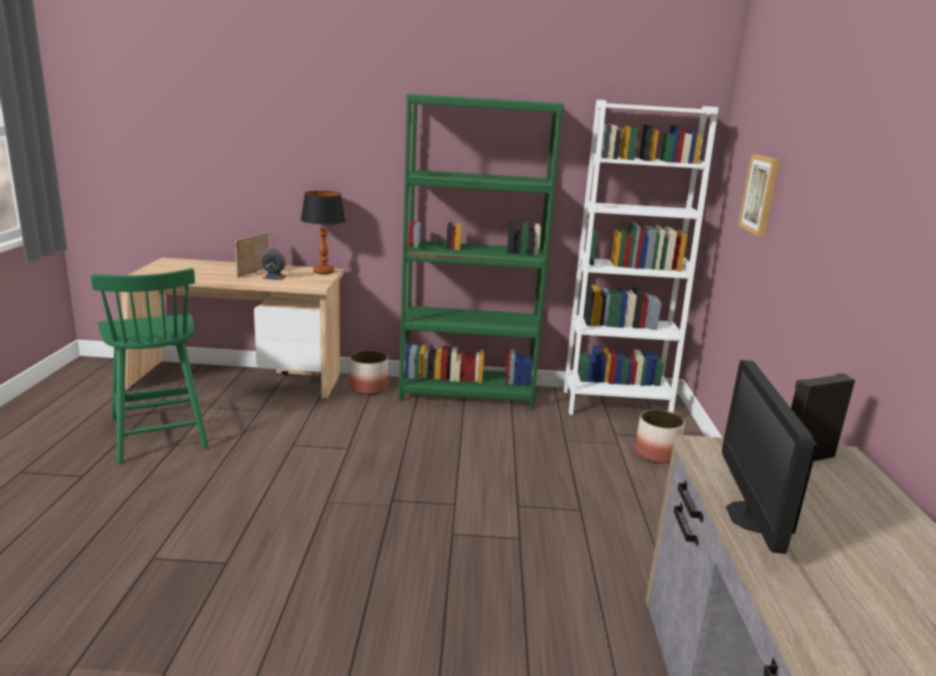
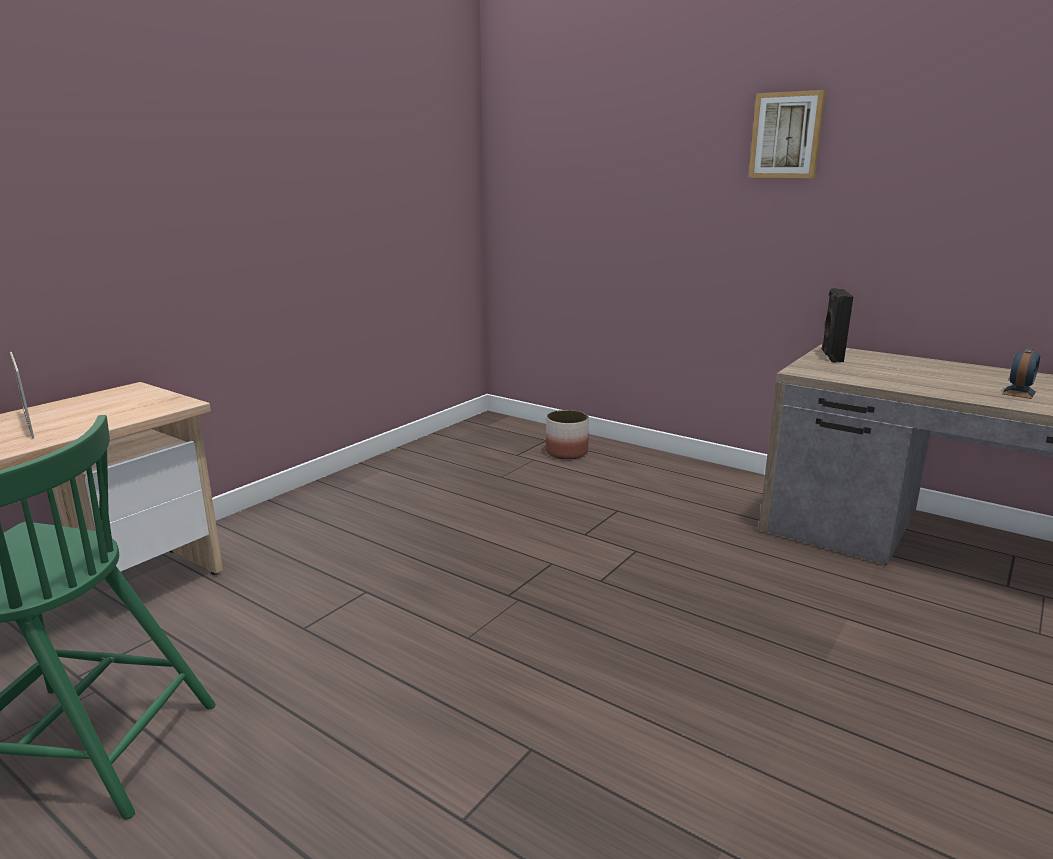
camera: 55 degrees left, 0 degrees up
(274, 277) = (88, 418): alarm clock -> alarm clock (1019, 393)
(324, 272) = (132, 391): table lamp -> none
(369, 388) = (238, 536): planter -> none
(467, 393) = (345, 488): green bookcase -> none
(615, 405) = (469, 436): white bookcase -> none
(751, 517) = (913, 387): monitor -> none
(760, 194) = (585, 187): picture -> picture (786, 135)

